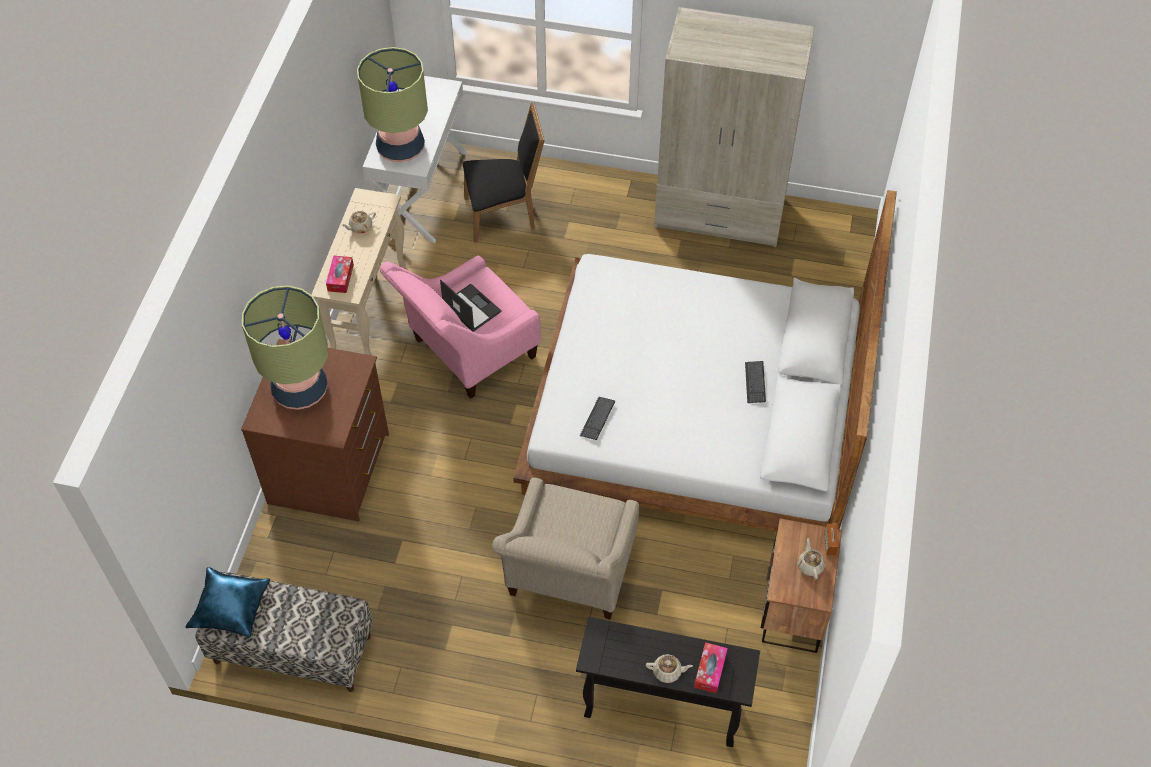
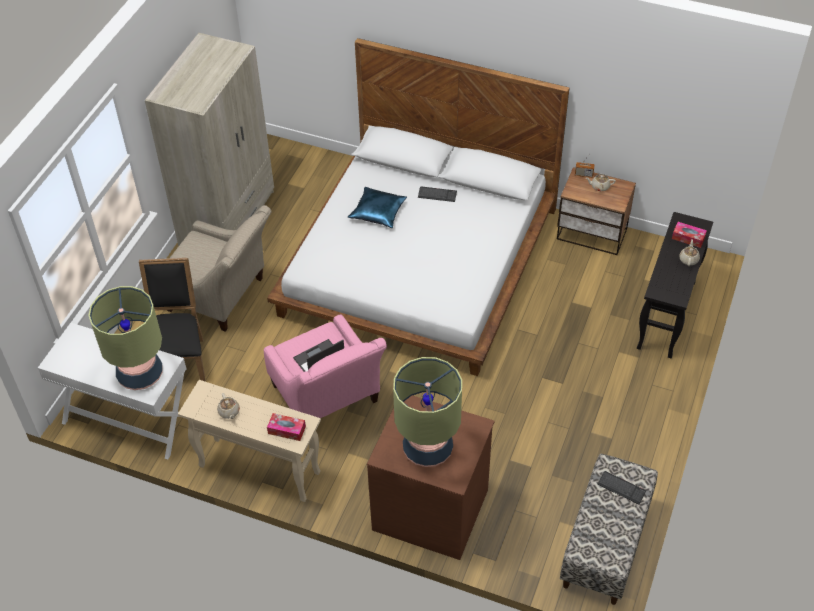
camera: 80 degrees left, 5 degrees down
(230, 607) = (601, 550): blue pillow -> blue pillow (378, 212)
(568, 577) = (556, 355): beige armchair -> beige armchair (222, 297)
(597, 419) = (454, 287): keyboard -> keyboard (621, 488)

